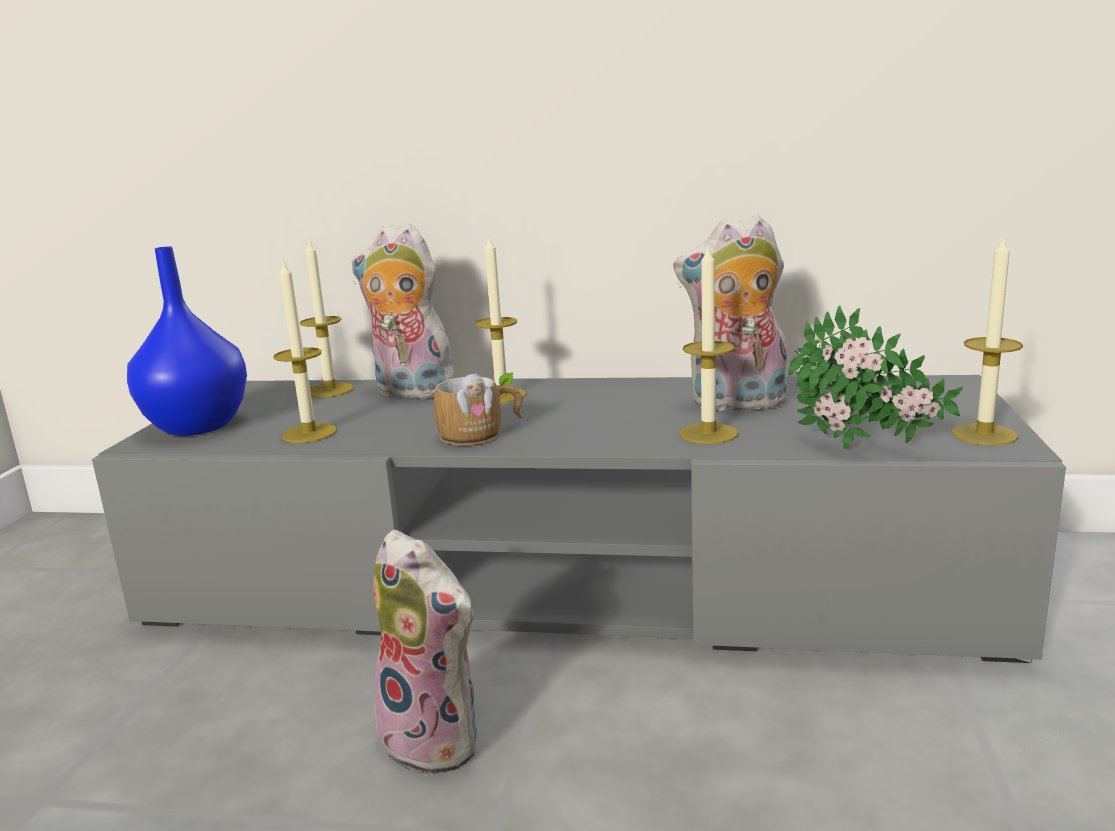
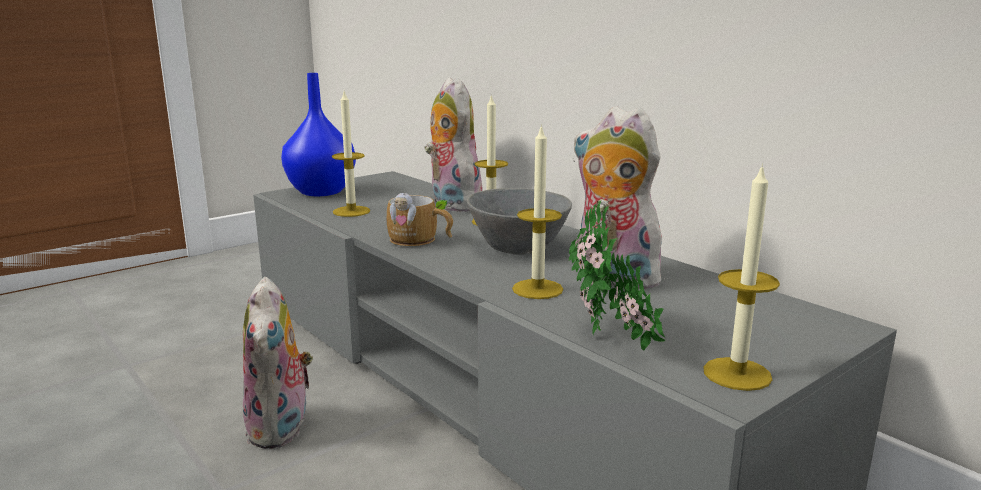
camera: 40 degrees right, 0 degrees up
(330, 390) = (420, 190): candle -> none
(597, 409) = (518, 249): none -> grey bowl

